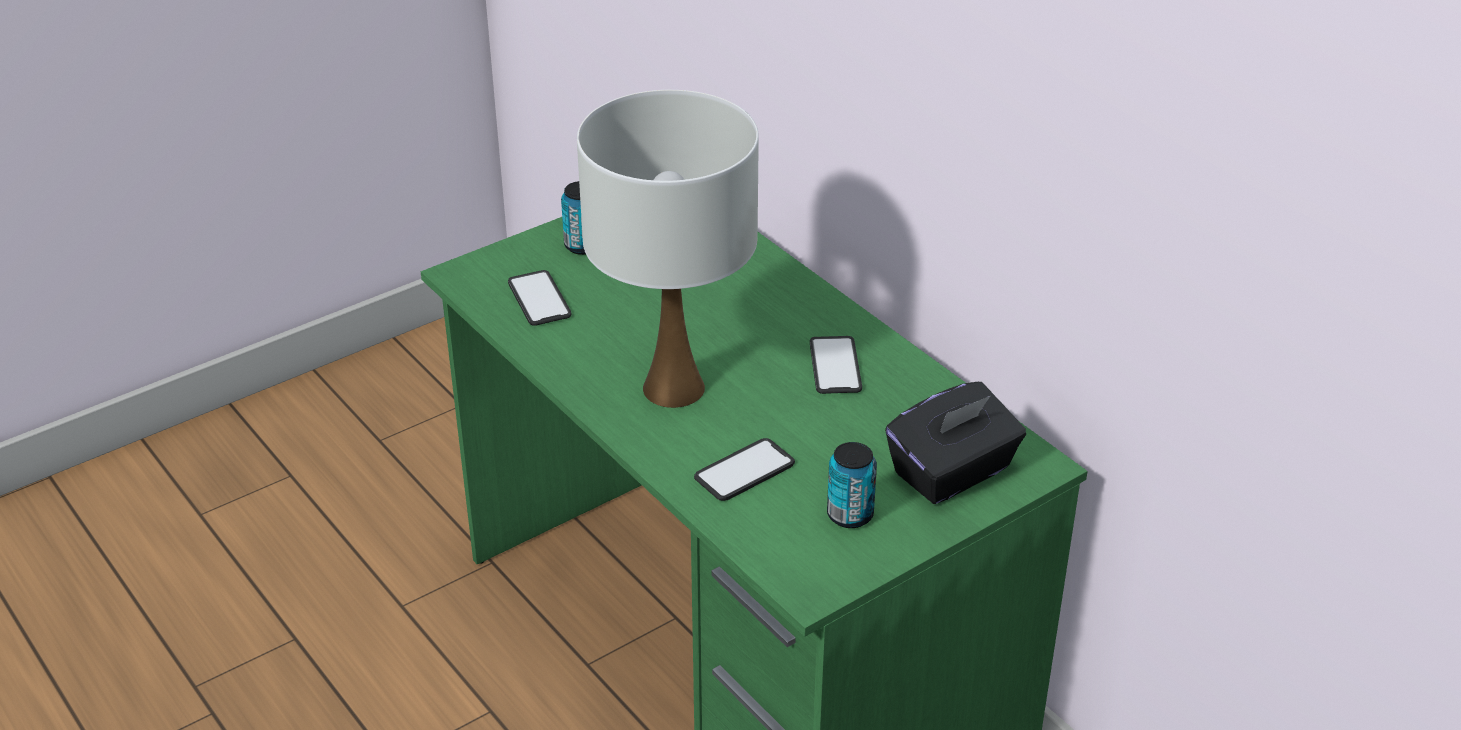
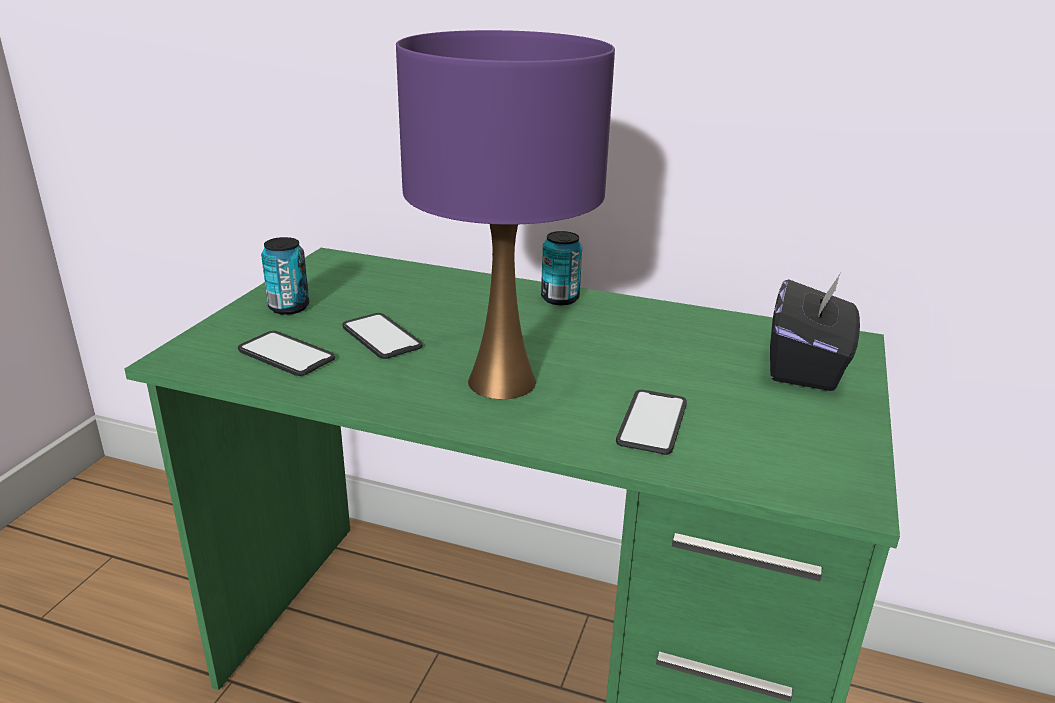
camera: 35 degrees left, 10 degrees down
(673, 387) = (501, 381): white table lamp -> purple table lamp
(835, 366) = (615, 326): phone -> phone (381, 337)
(850, 515) = (785, 423): can -> can (560, 298)

